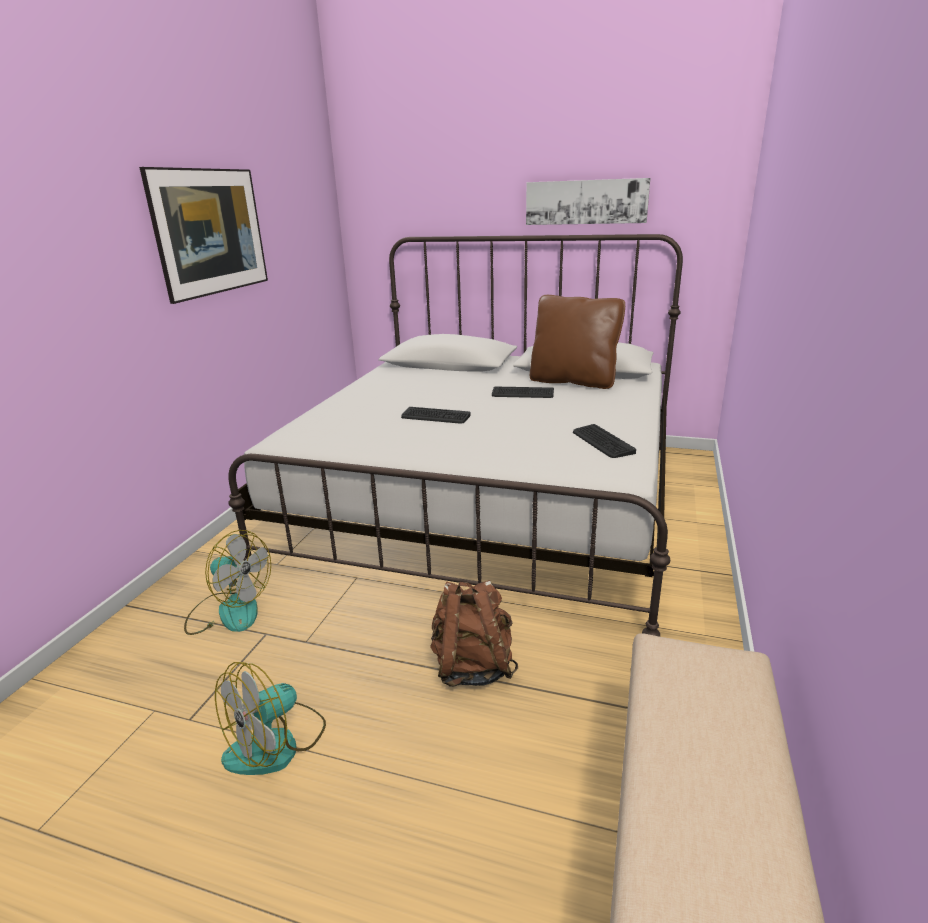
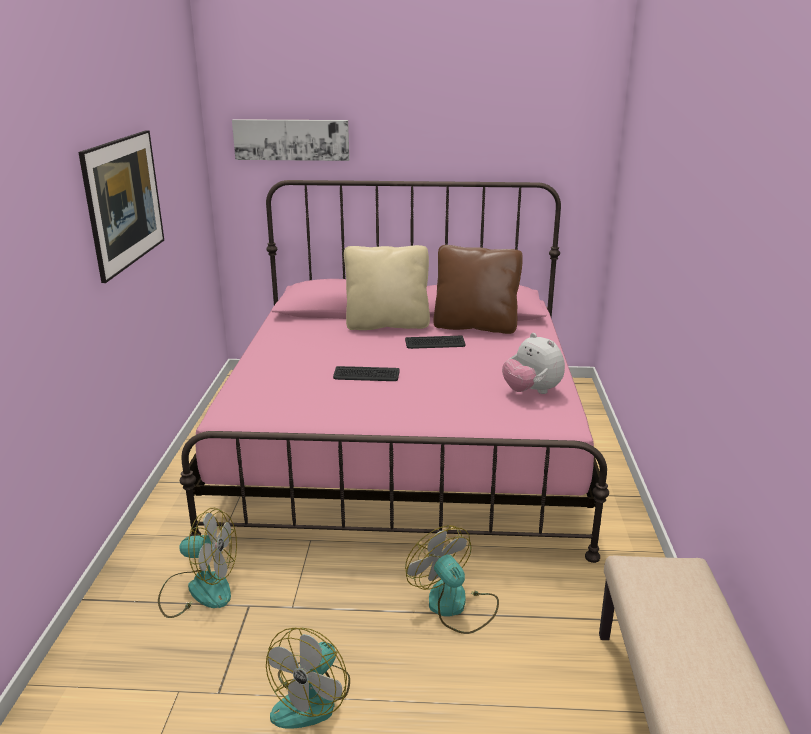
camera: 15 degrees left, 0 degrees up
(472, 666) = (455, 606): brown backpack -> fan
(484, 376) = (387, 324): none -> beige pillow
(488, 499) = (403, 446): white bed -> pink bed
(586, 202) = (469, 150): picture -> picture (291, 139)
(602, 442) = (531, 392): keyboard -> plush toy

